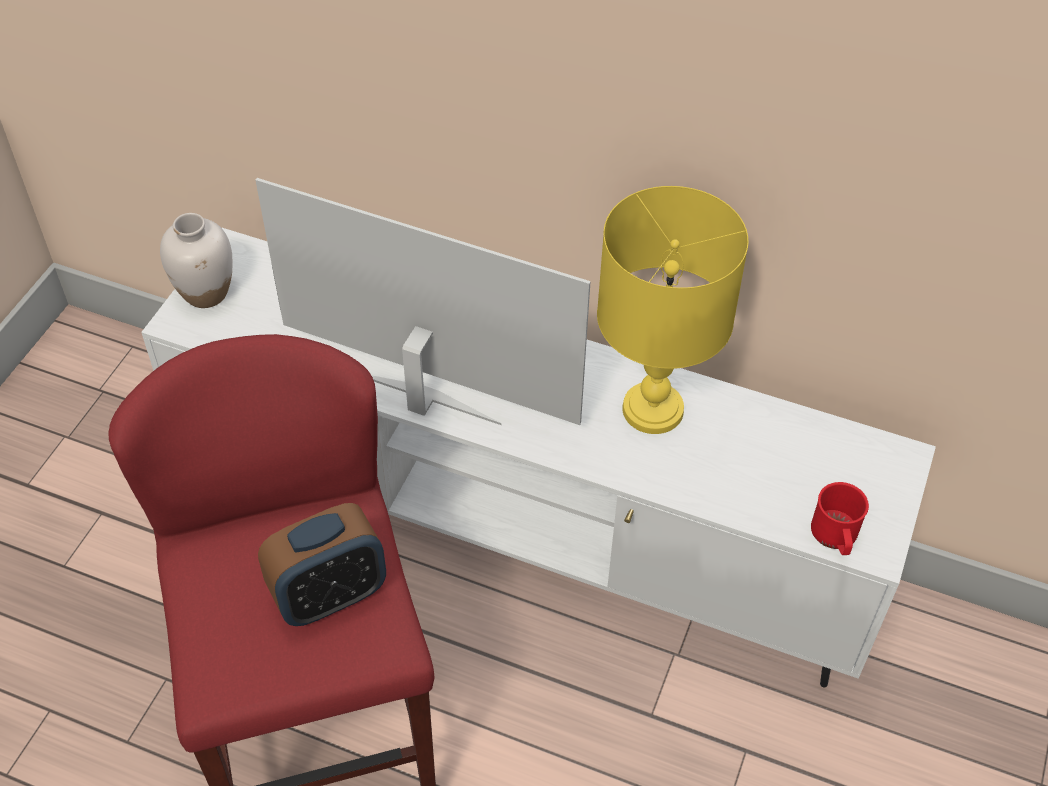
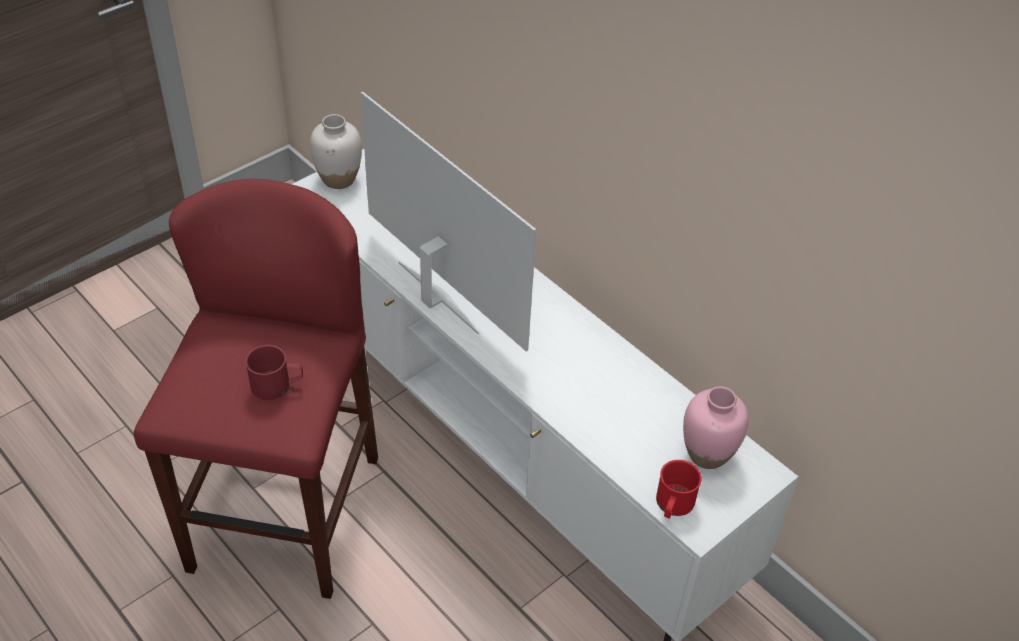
camera: 25 degrees right, 5 degrees down
(329, 595) = (277, 385): alarm clock -> red mug
(653, 410) = (594, 367): yellow table lamp -> none
(832, 461) = (707, 454): none -> pink vase

